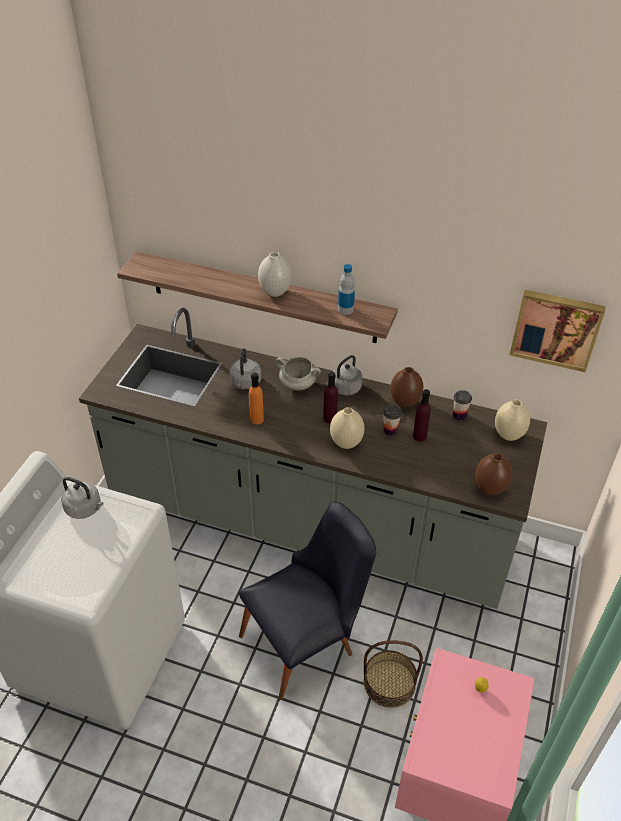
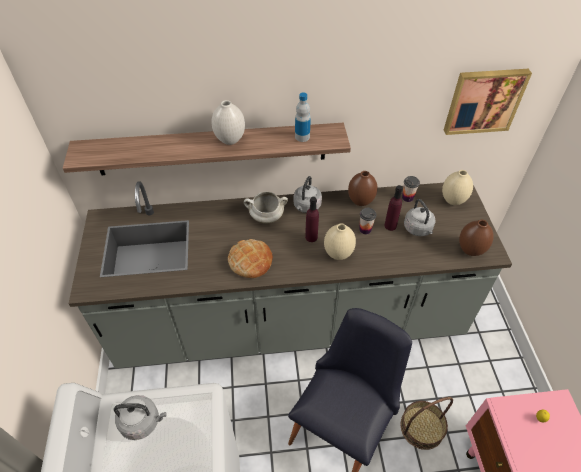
camera: 25 degrees left, 5 degrees up
(245, 383) = (220, 231): grey kettle -> grey kettle (418, 229)
(257, 419) = (250, 261): orange bottle -> bread

